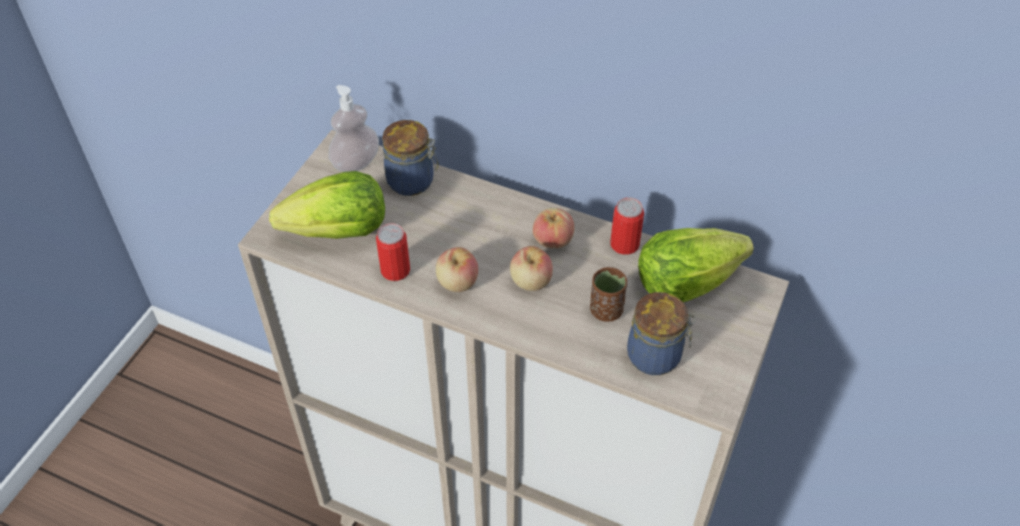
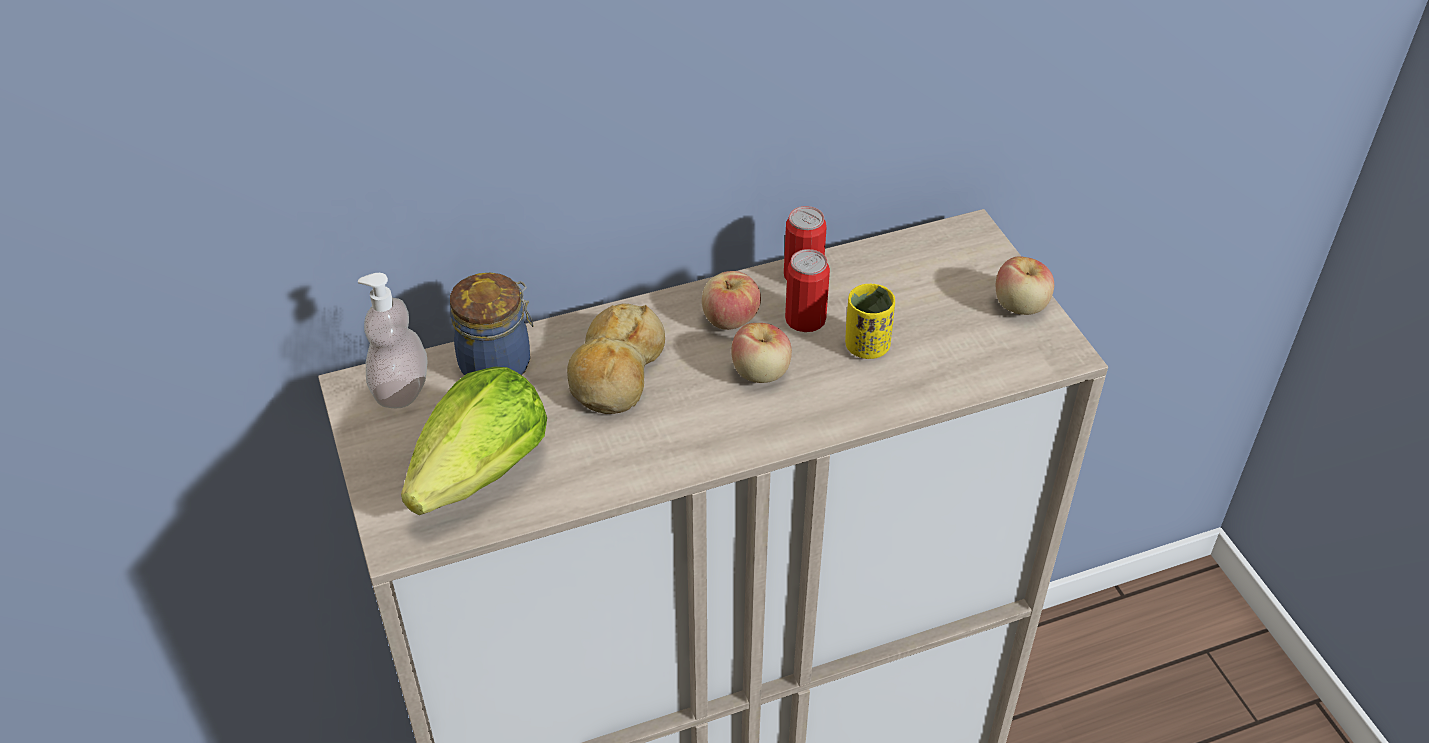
camera: 45 degrees left, 5 degrees down
(395, 270) = (604, 465): can -> can (805, 319)
(457, 282) = (688, 428): apple -> apple (1020, 306)
(460, 227) = (616, 373): none -> bread
(606, 310) = (867, 346): brown cup -> yellow cup
(656, 356) = (964, 353): jar -> none
(684, 282) = (902, 271): lettuce -> none

